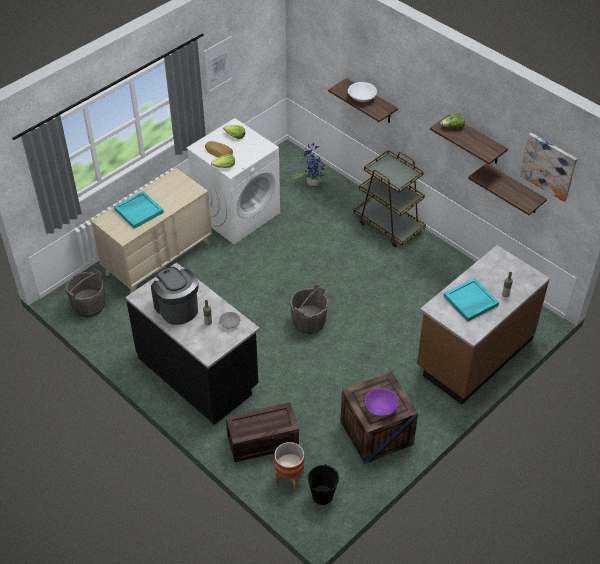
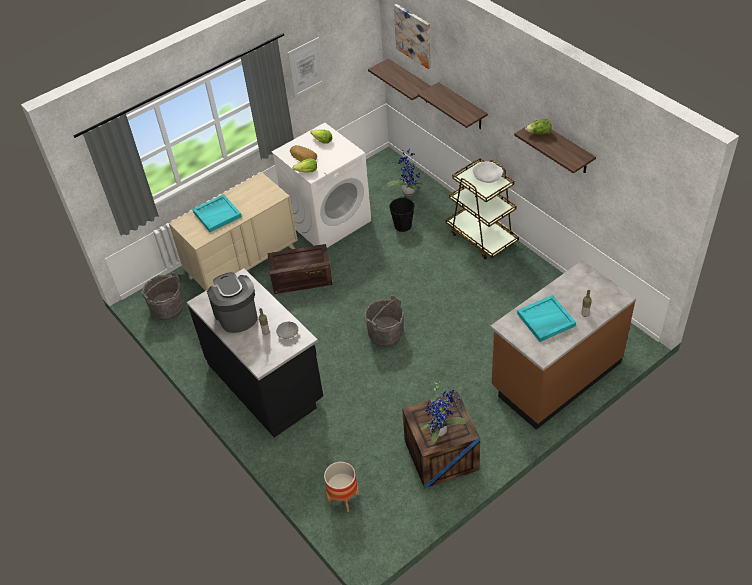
camera: 10 degrees right, 0 degrees up
(262, 442) = (320, 459): crate -> crate (301, 279)
(322, 495) = (375, 519): black bucket -> black bucket (402, 225)
(361, 98) = (451, 102): white bowl -> white bowl (487, 178)
(380, 407) = (440, 430): purple bowl -> potted plant
(514, 189) = (604, 201): shelf -> shelf (410, 81)
(548, 166) = (637, 176): picture -> picture (414, 35)

